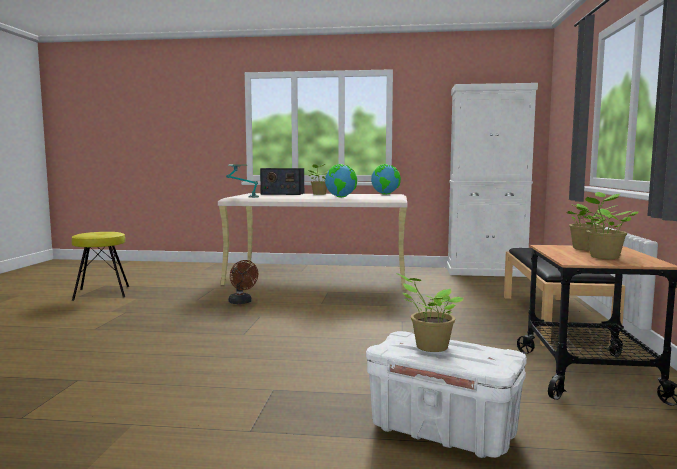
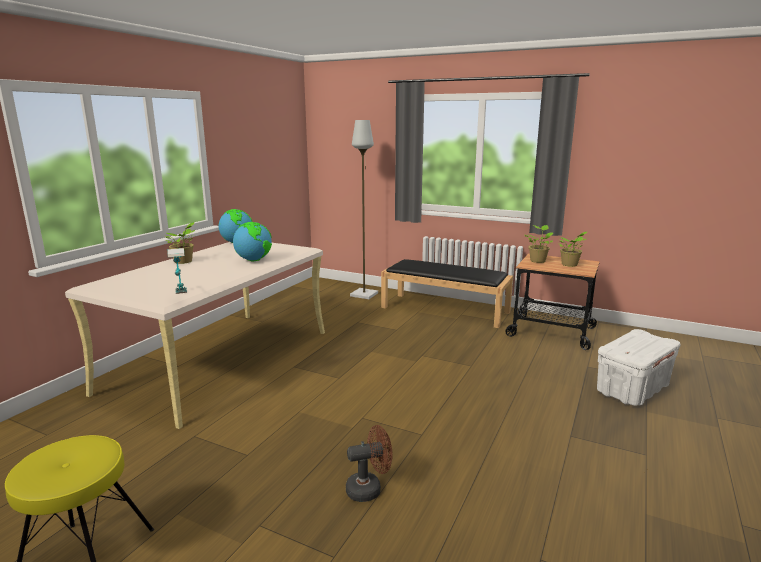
camera: 70 degrees left, 10 degrees up
(242, 302) = (293, 422): brown fan -> brown fan (369, 489)
(282, 194) = (140, 274): radio -> none
(429, 347) = (637, 346): potted plant -> none
(486, 272) = (298, 292): white cabinet -> none
(529, 288) = (364, 294): none -> grey floor lamp

